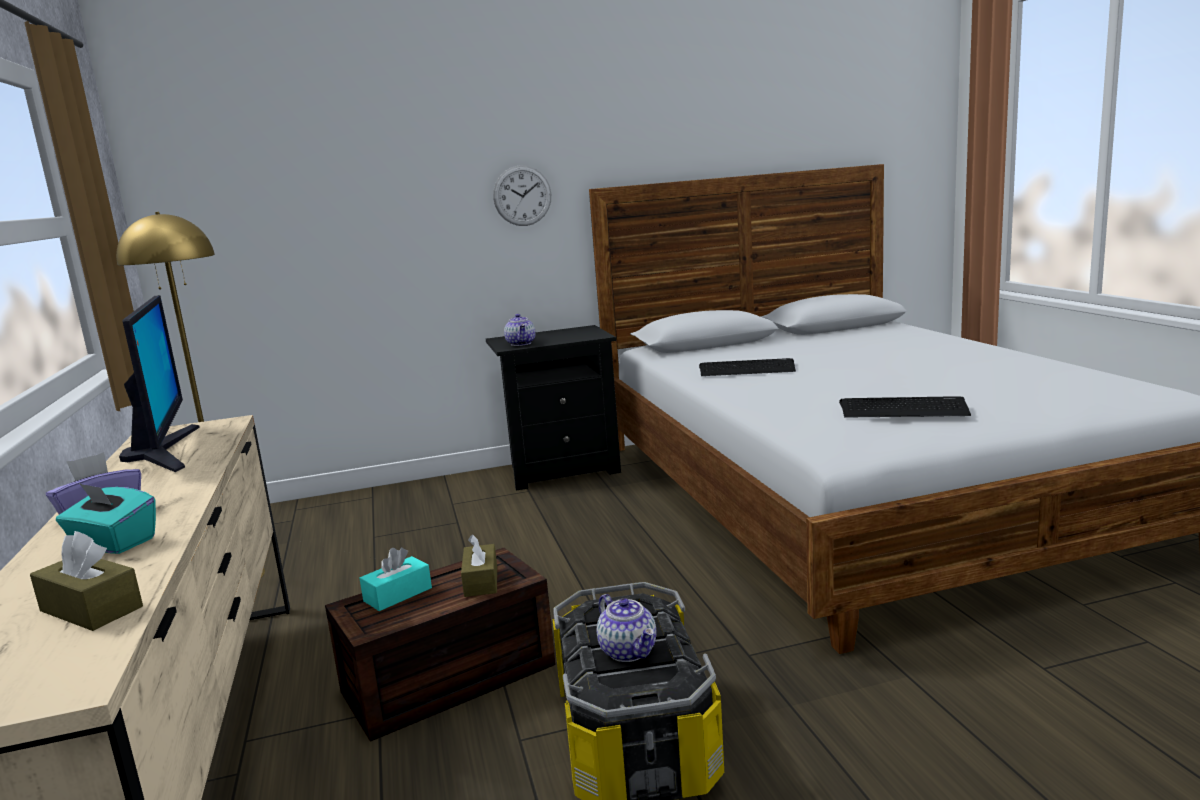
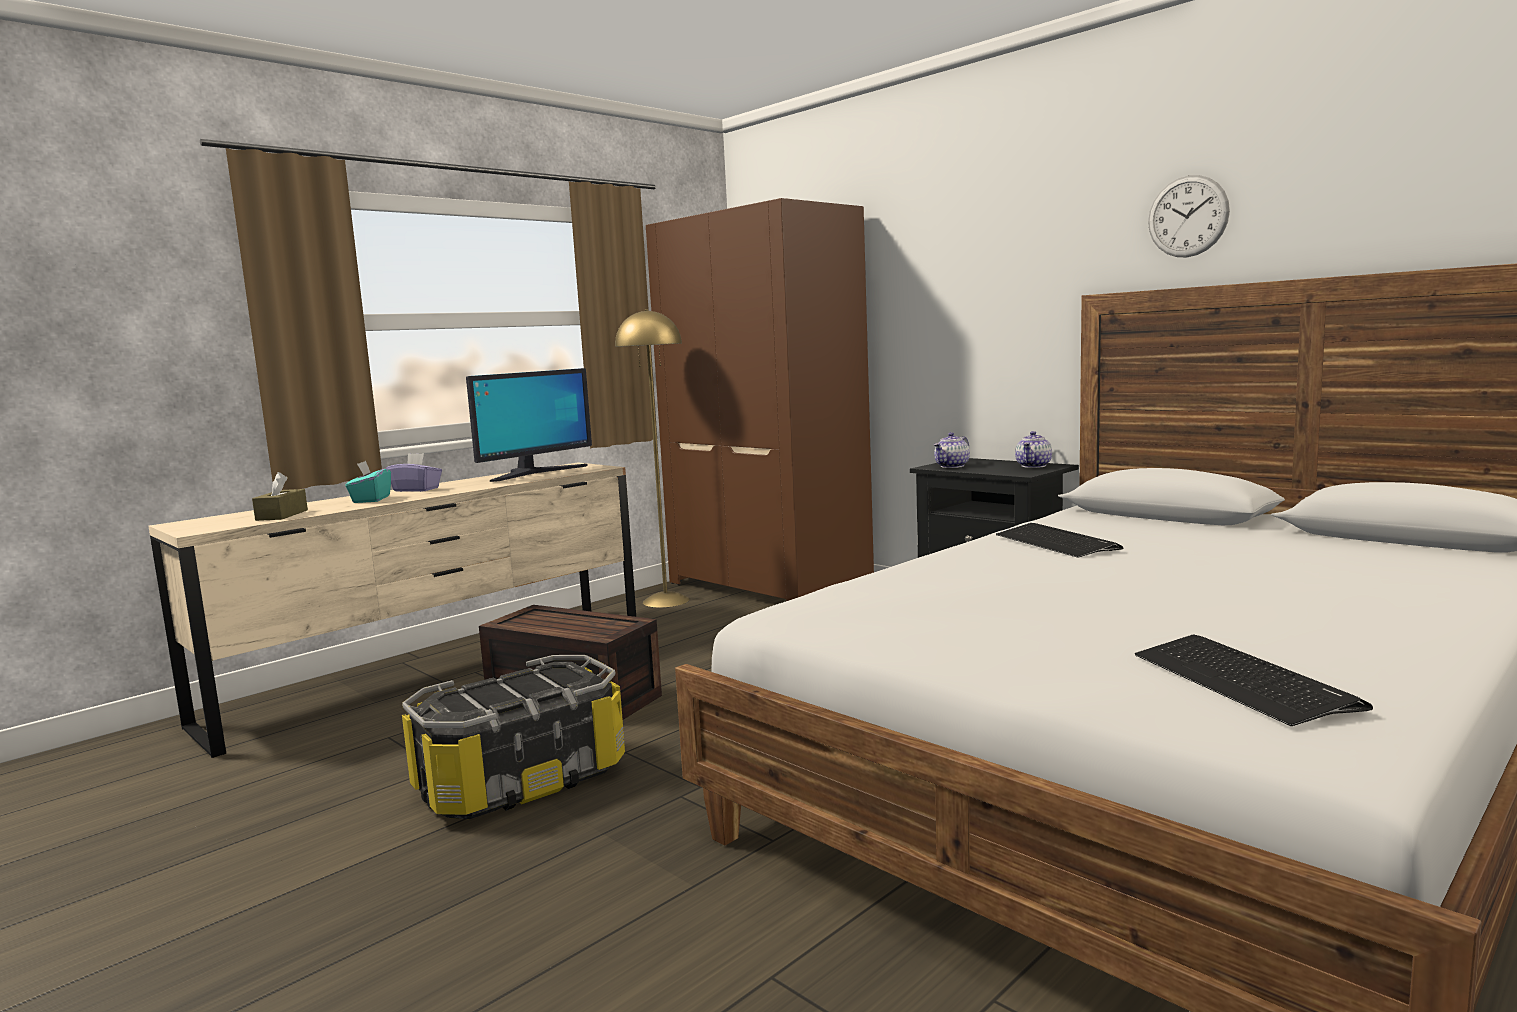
camera: 60 degrees right, 5 degrees down
(302, 520) = (771, 585): none -> brown wardrobe
(398, 594) = (556, 615): turquoise tissue box -> none
(481, 581) = (590, 628): brown tissue box -> none
(522, 196) = (1014, 302): wall clock -> wall clock (1188, 216)
(629, 651) = (498, 693): teapot -> teapot (1034, 466)
(903, 410) = (943, 612): keyboard -> keyboard (1242, 681)

